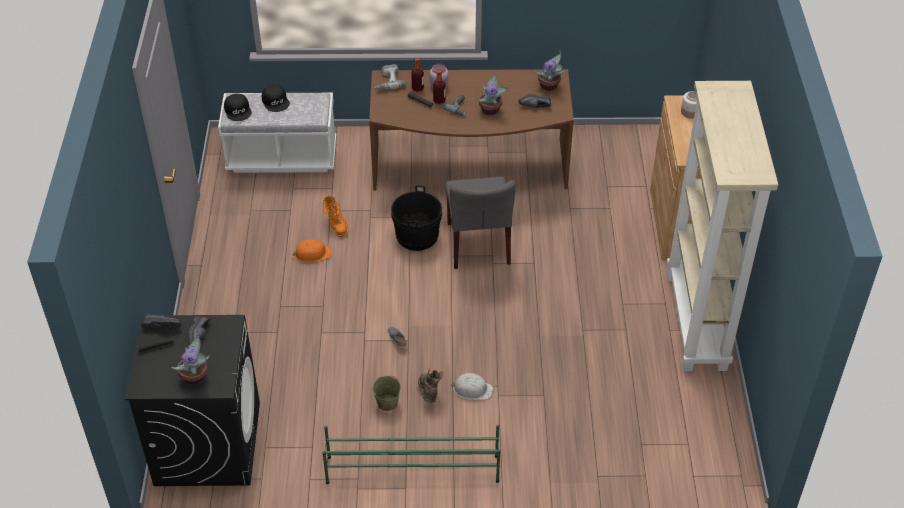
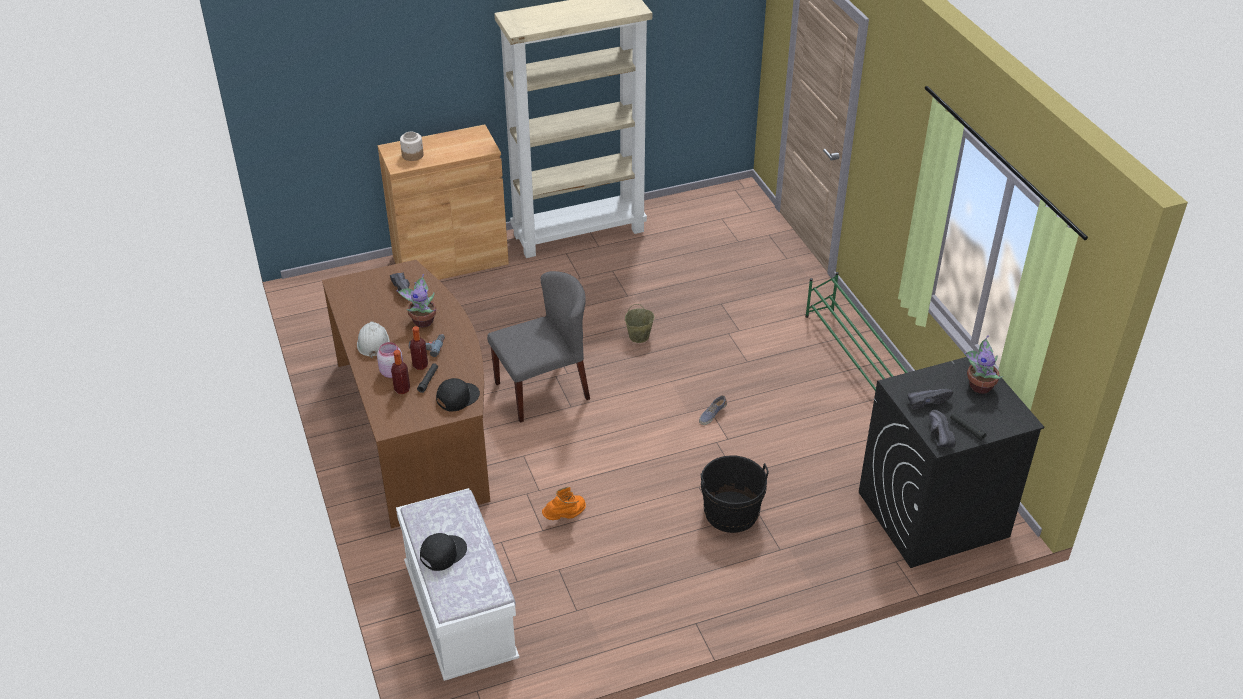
camera: 110 degrees left, 5 degrees down
(238, 110) = (477, 587): black cap -> black cap (457, 397)
(312, 254) = (624, 522): orange hard hat -> none
(387, 81) = (396, 420): power drill -> none
(387, 402) = (795, 399): beige bucket -> beige bucket (638, 336)
(417, 236) = (552, 441): black bucket -> black bucket (731, 513)
(429, 394) = (766, 374): brown boot -> none
(472, 389) = (742, 348): white hard hat -> white hard hat (373, 342)
(549, 86) = (361, 286): potted plant -> none

